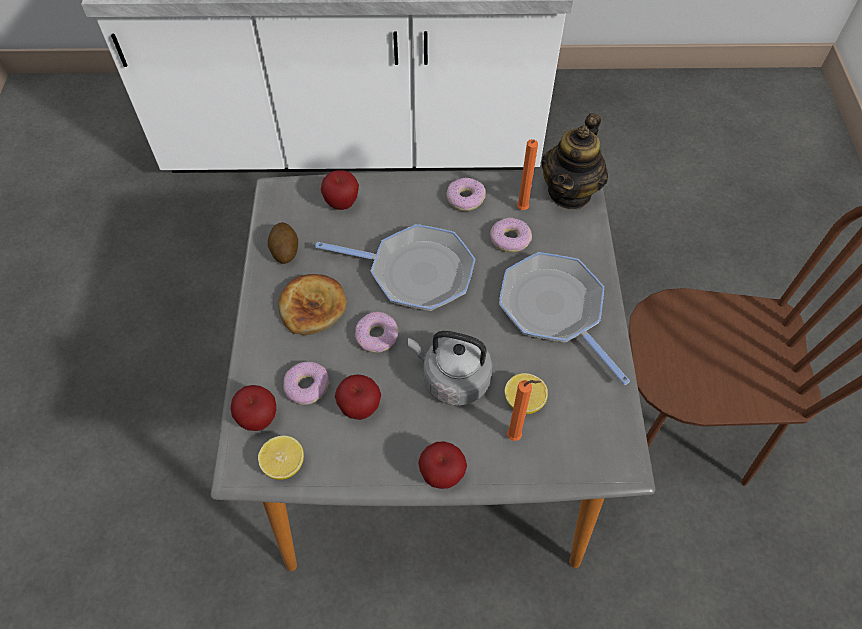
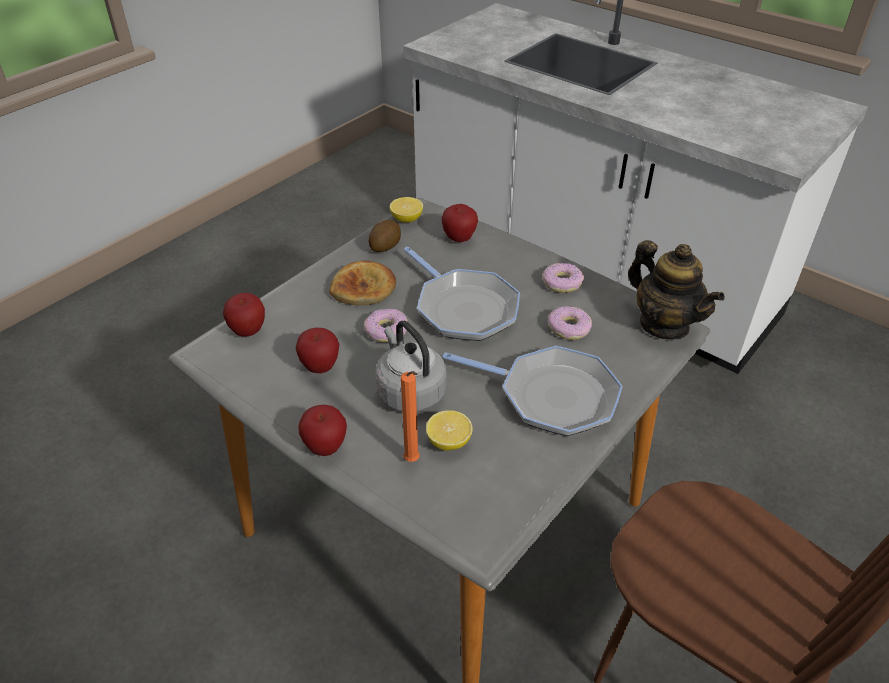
camera: 40 degrees right, 15 degrees down
(284, 464) = (231, 367): lemon -> lemon (406, 219)
(306, 386) = (301, 331): donut -> none
(521, 210) = (603, 314): orange candle -> none
(554, 309) = (551, 396): frying pan -> frying pan turned 105 degrees clockwise
(570, 192) = (664, 325): teapot -> teapot turned 105 degrees counterclockwise

